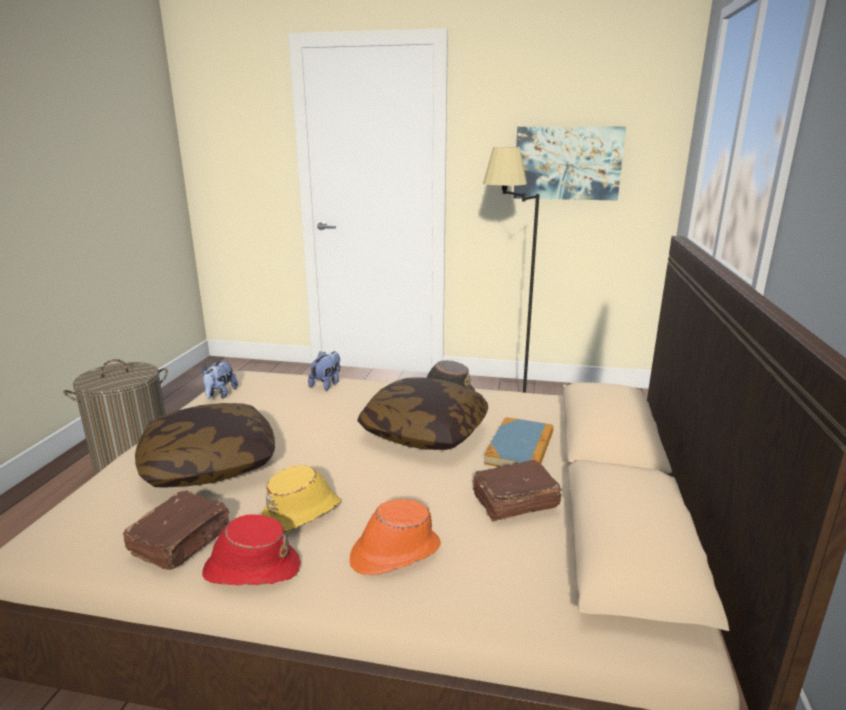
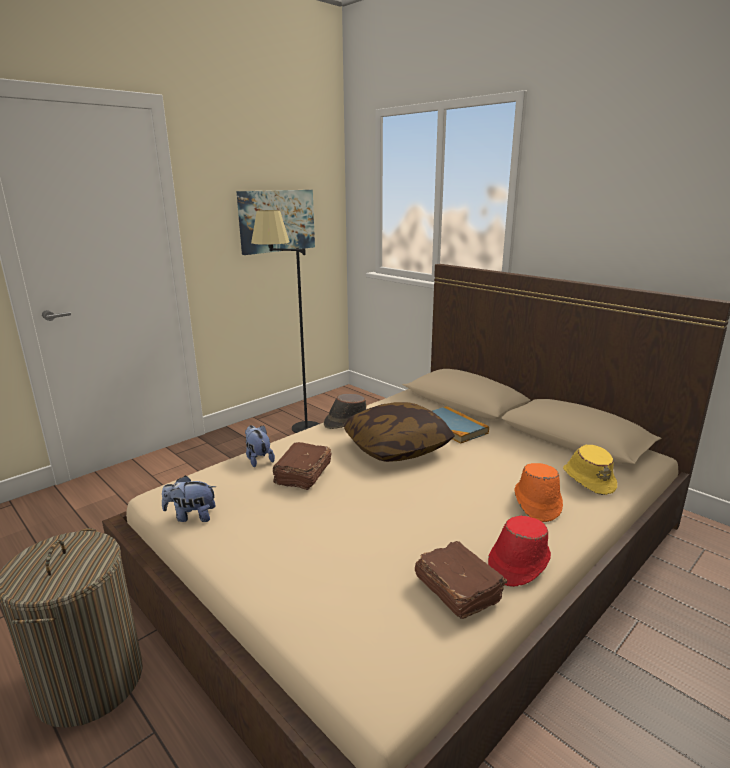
camera: 55 degrees left, 0 degrees up
(209, 465) = (339, 552): pillow -> none
(220, 394) = (191, 516): plush toy -> plush toy turned 135 degrees clockwise
(302, 513) = (462, 524): yellow hat -> yellow hat (588, 479)
(513, 502) = (511, 450): brown book -> brown book (302, 475)

